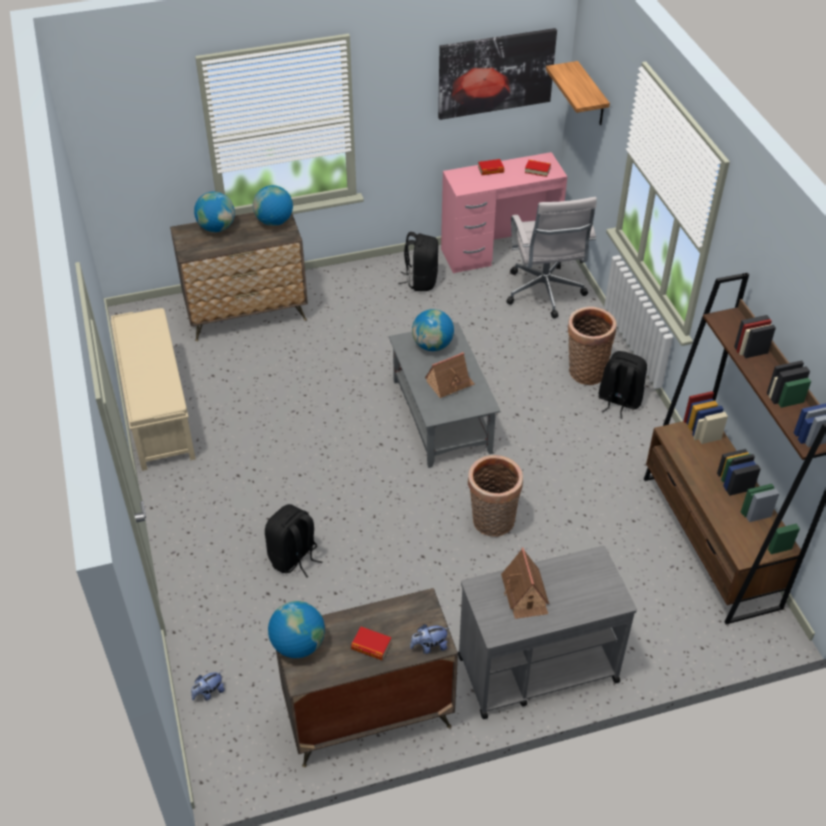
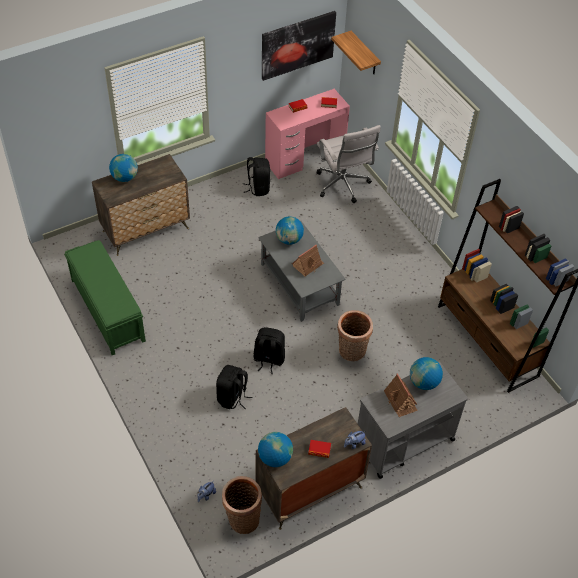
camera: 15 degrees left, 5 degrees up
(157, 409) = (107, 310): beige bench -> green bench
(274, 221) = (163, 167): globe -> globe (423, 382)
(585, 371) = (383, 237): basket -> basket (242, 518)
(619, 401) = (409, 255): black backpack -> black backpack (268, 359)

